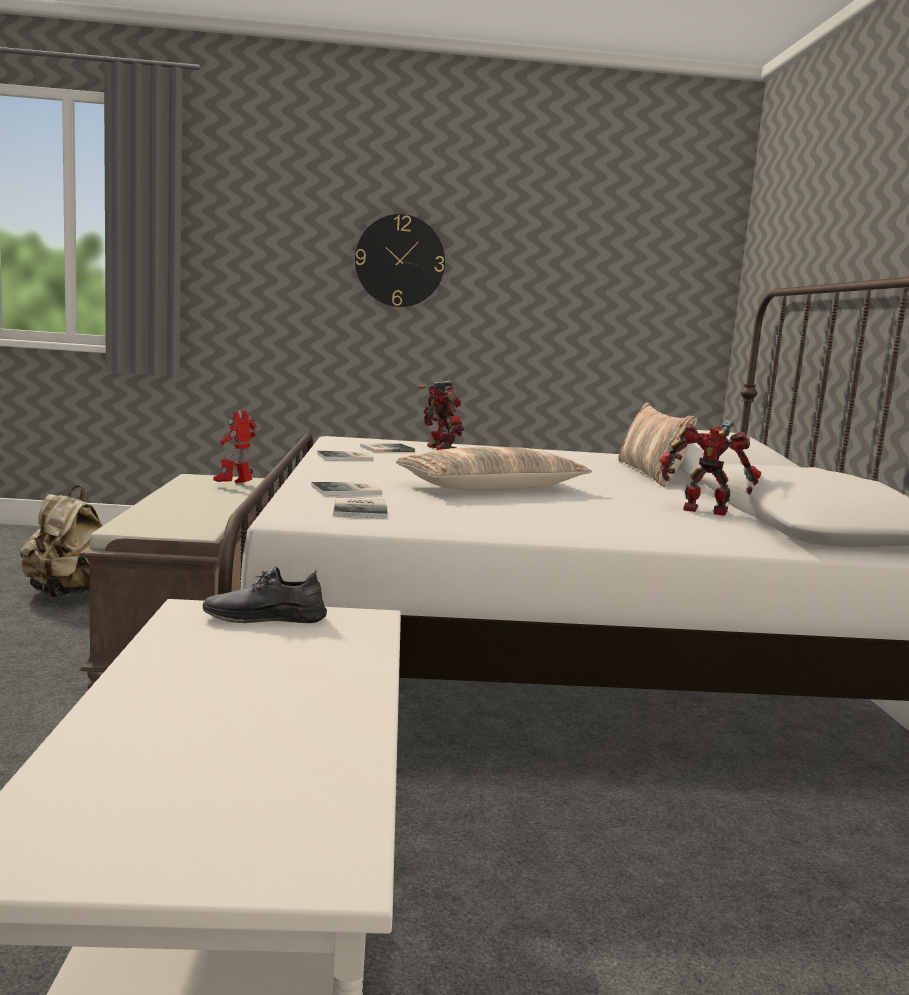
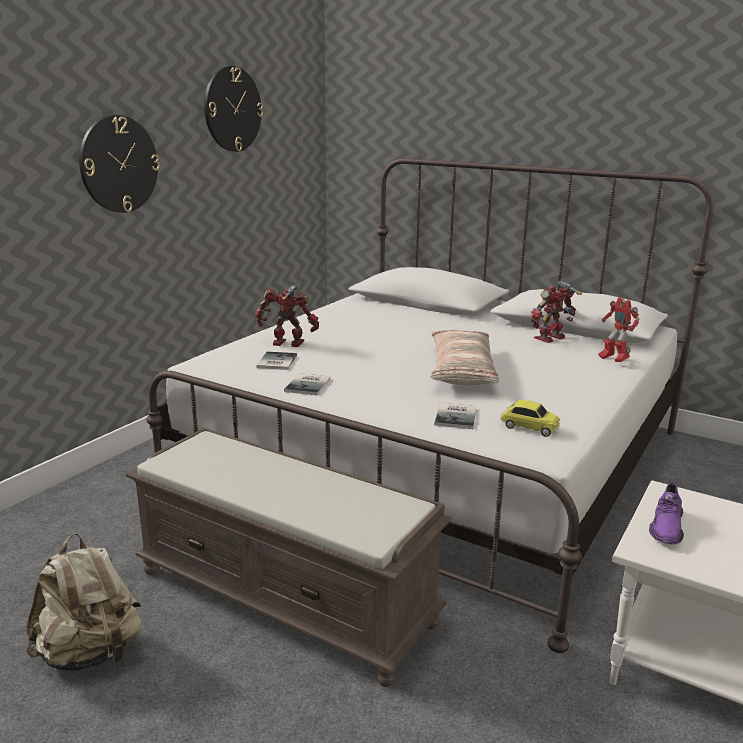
camera: 55 degrees left, 10 degrees up
(235, 485) = (228, 451): toy robot -> toy robot (613, 360)
(265, 617) = (666, 527): grey shoe -> purple shoe
(362, 509) = (529, 427): book -> toy car
(567, 224) = (232, 109): none -> wall clock
(651, 473) = (426, 315): pillow -> none

